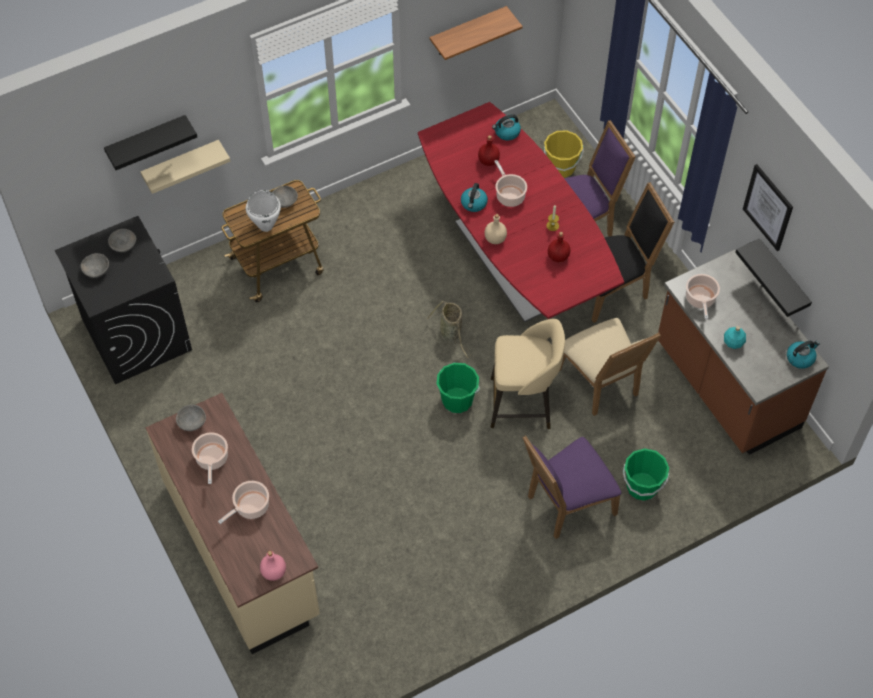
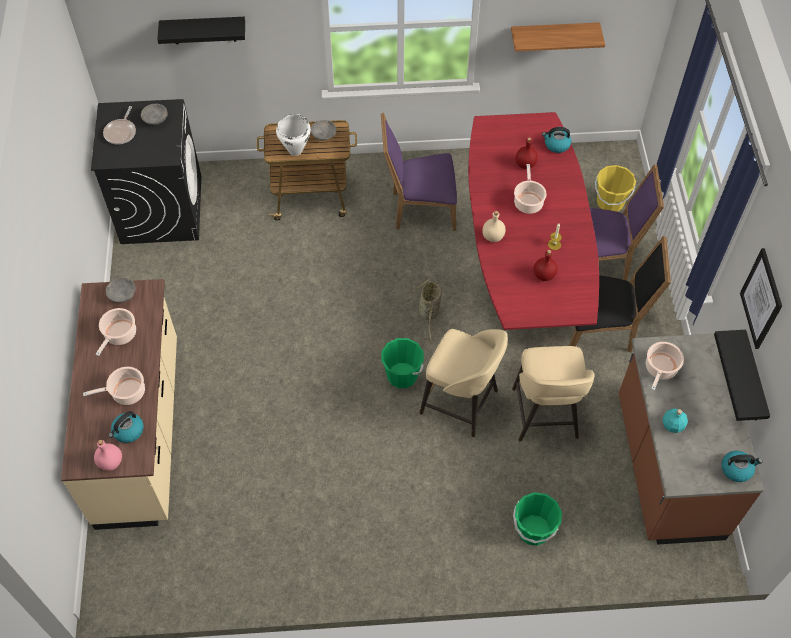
camera: 25 degrees right, 0 degrees up
(97, 270) = (121, 132): grey bowl -> frying pan
(181, 165) = (238, 67): beige shelf -> none
(474, 204) = (490, 197): kettle -> kettle (128, 431)
(566, 505) = (451, 516): purple chair -> purple chair (419, 209)
(601, 384) = (545, 415): beige chair -> beige stool

